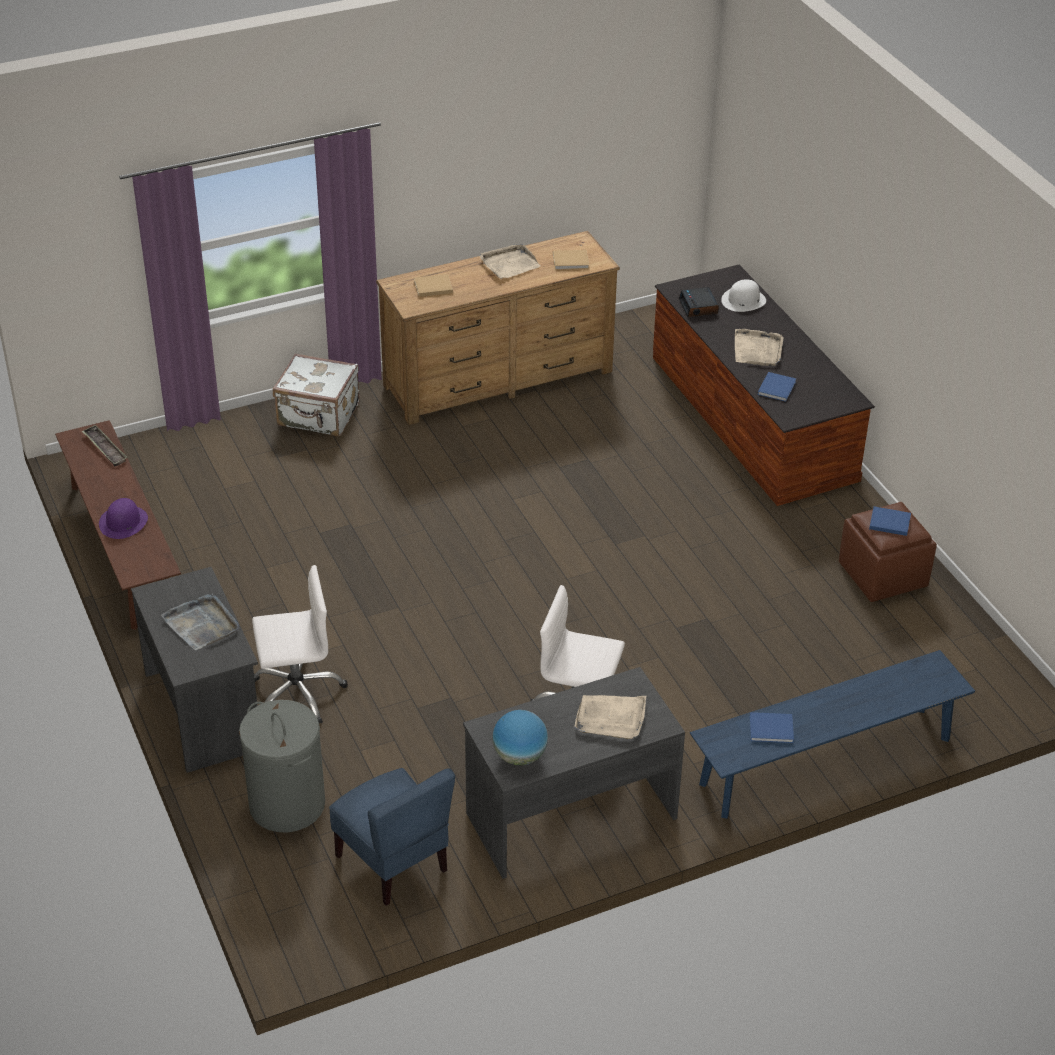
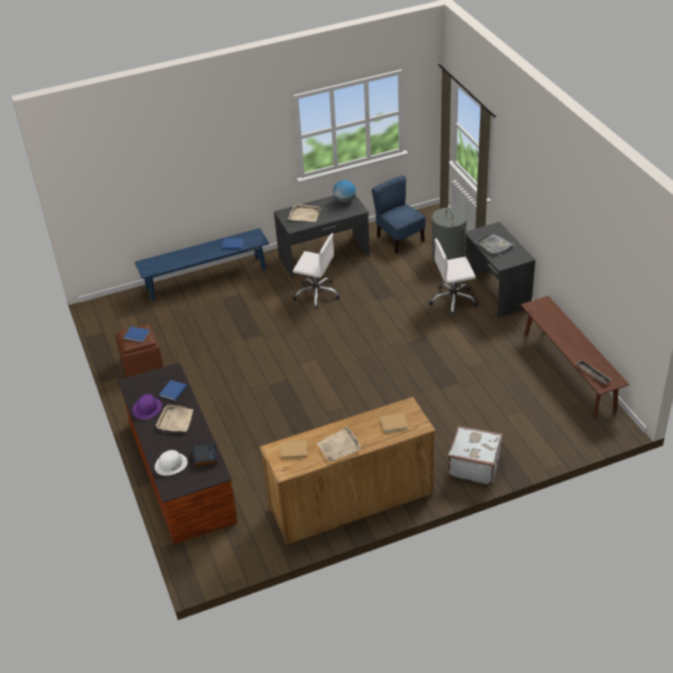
camera: 175 degrees left, 0 degrees up
(123, 522) = (562, 329): purple hat -> purple hat (147, 408)

